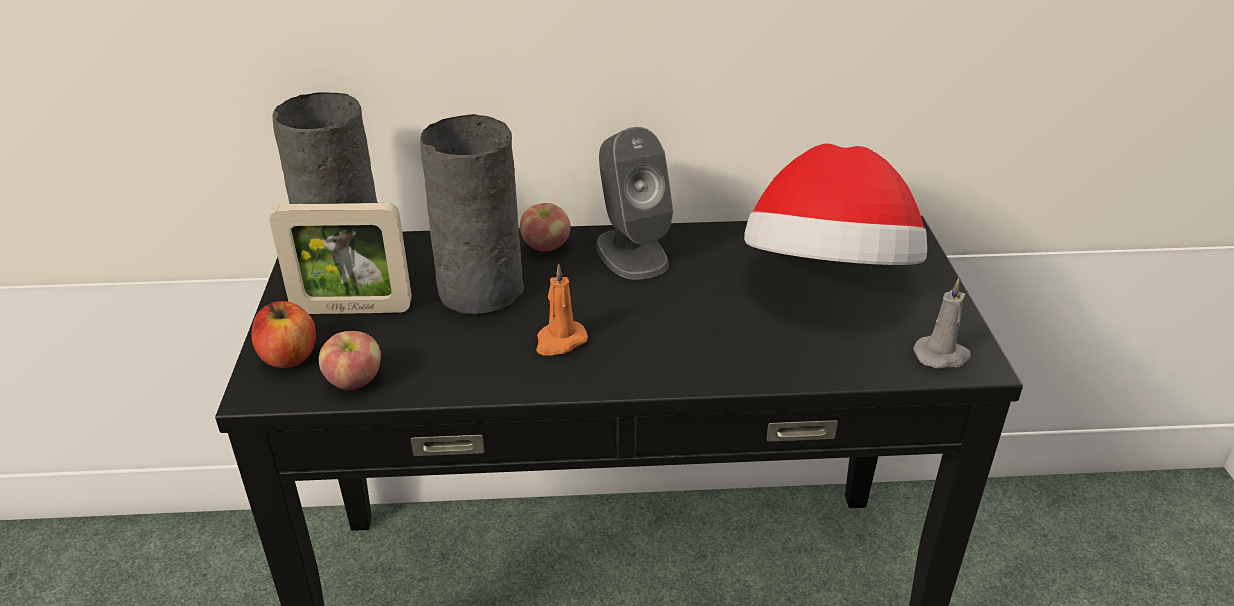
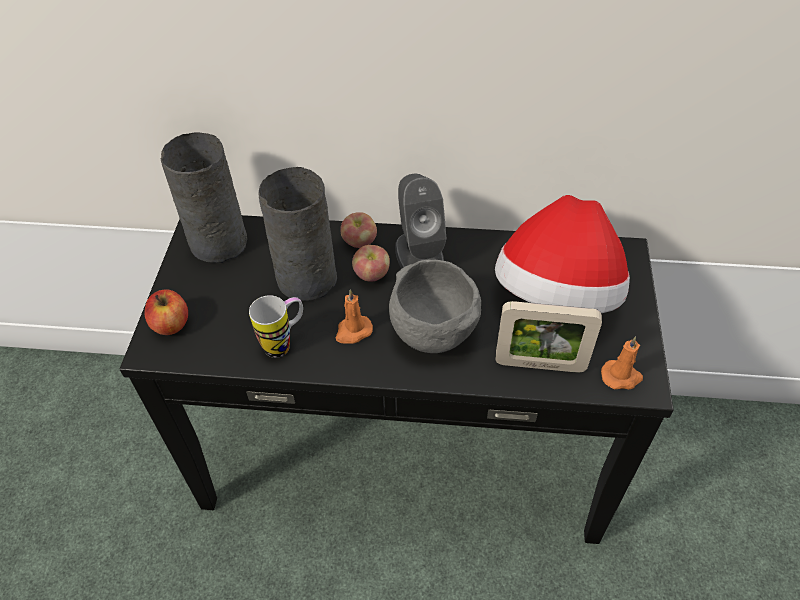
camera: 10 degrees right, 15 degrees up
(352, 309) = (218, 286): picture frame -> picture frame (540, 364)
(355, 381) = (211, 350): apple -> apple (372, 274)
(463, 363) = (284, 343): none -> mug
(669, 330) = (431, 330): none -> grey bowl
(942, 355) = (621, 376): grey candle -> orange candle

